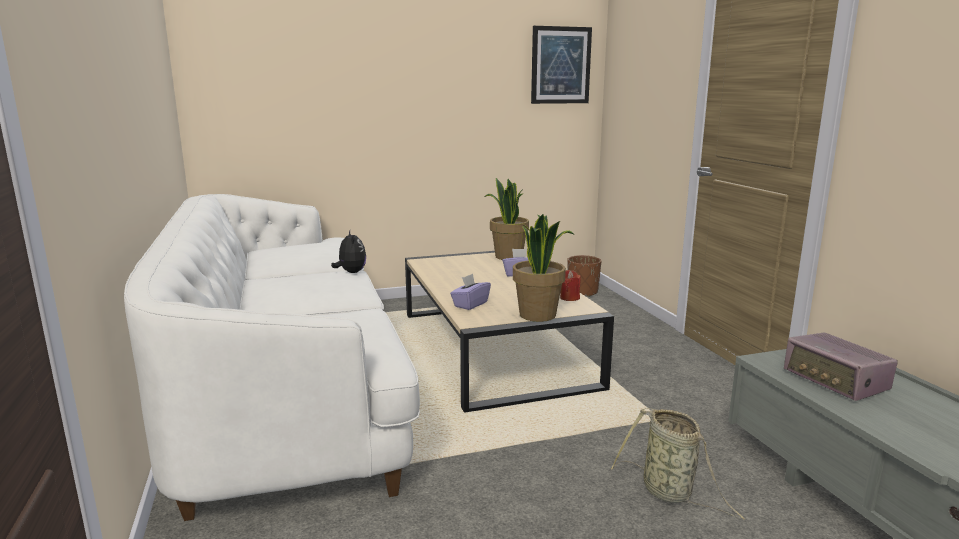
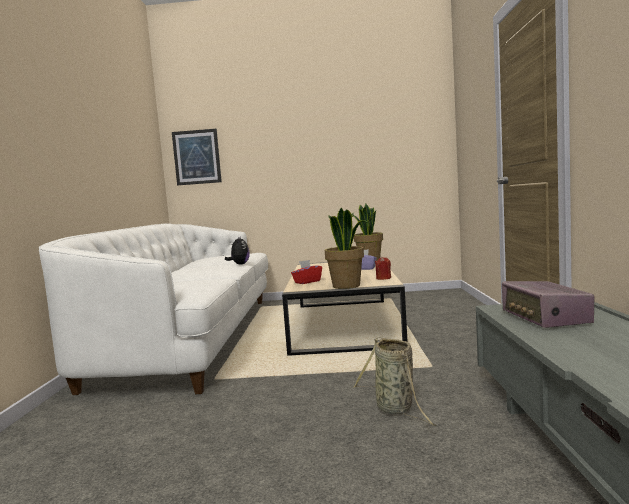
camera: 20 degrees right, 10 degrees down
(470, 304) = (307, 282): purple tissue box -> red tissue box
(560, 65) = (418, 125): picture -> picture (197, 157)
(583, 292) = (445, 295): brown planter -> none

